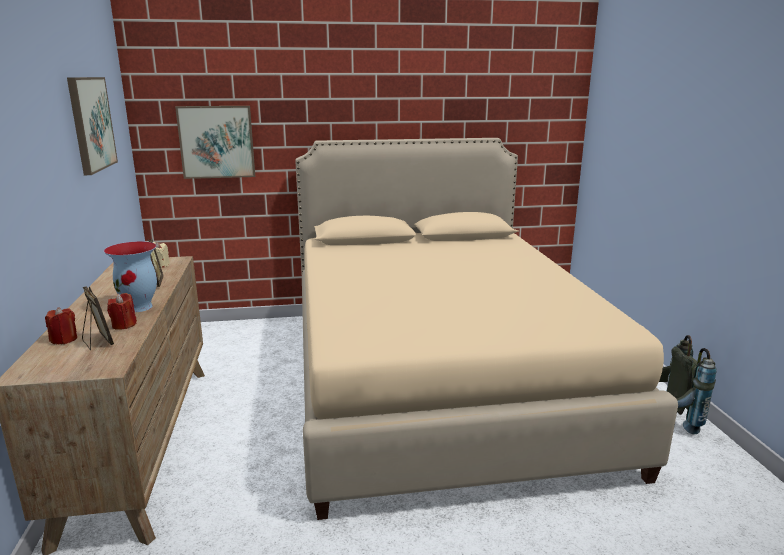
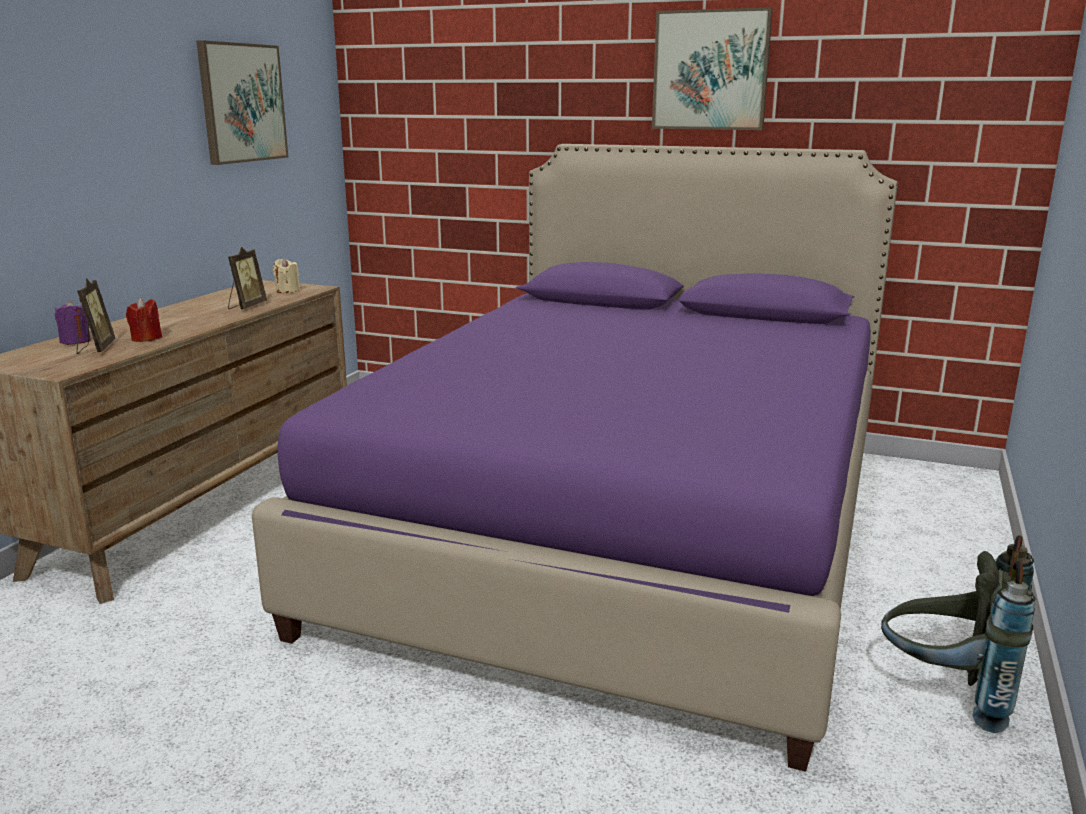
camera: 30 degrees right, 0 degrees up
(64, 339) = (75, 341): red candle -> purple candle
(140, 307) = (191, 325): vase -> none
(216, 142) = (439, 141): picture -> picture (710, 70)
(437, 380) = (625, 530): beige bed -> purple bed

